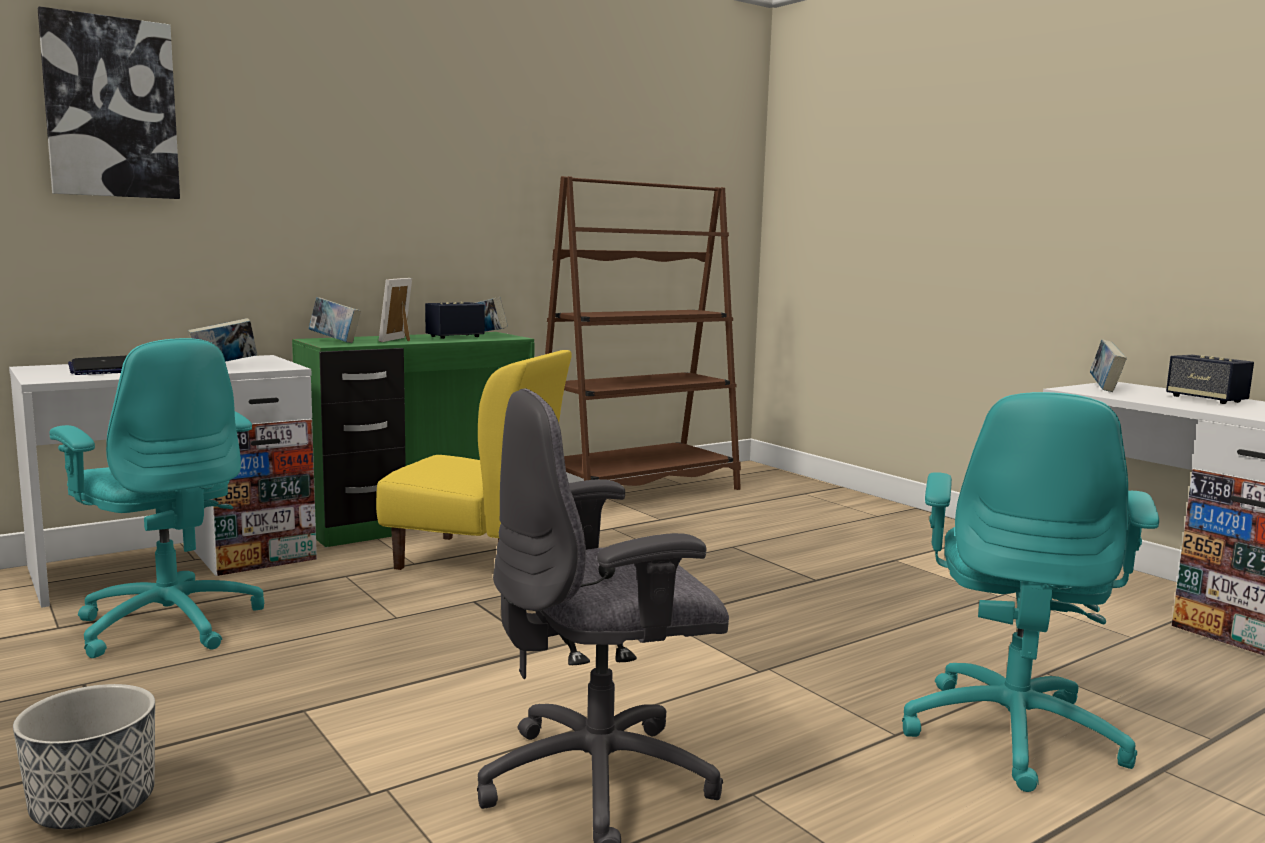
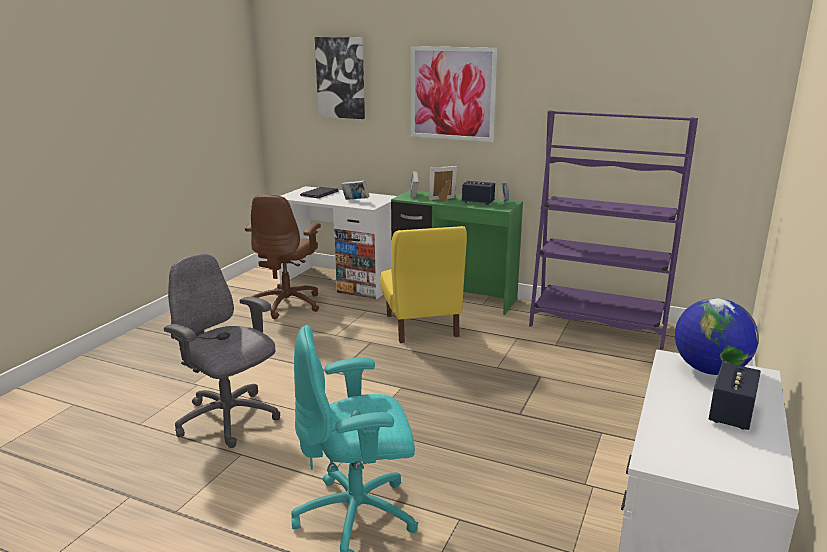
camera: 60 degrees right, 10 degrees up
(92, 806) = (161, 349): planter -> none
(169, 623) = (288, 304): turquoise office chair -> brown office chair
(368, 153) = (452, 93): none -> picture
(639, 491) = (597, 325): brown bookcase -> purple bookcase
(1104, 388) = (709, 370): book -> globe

